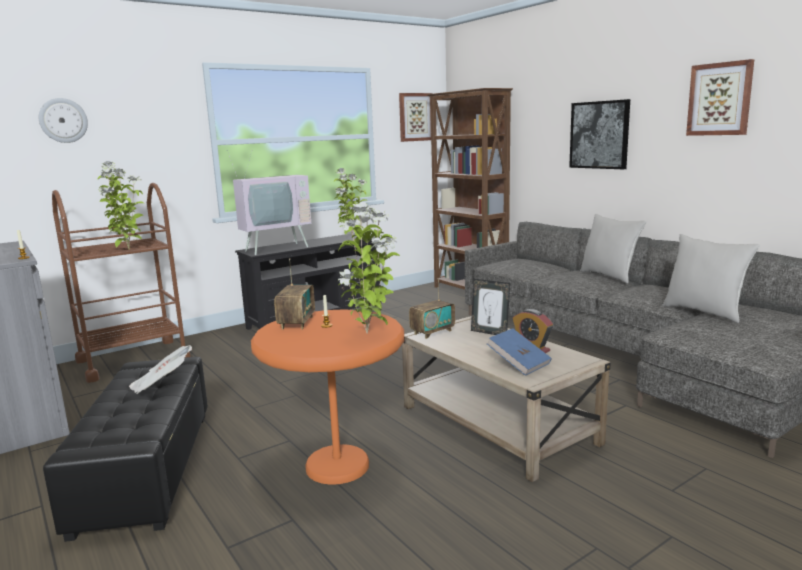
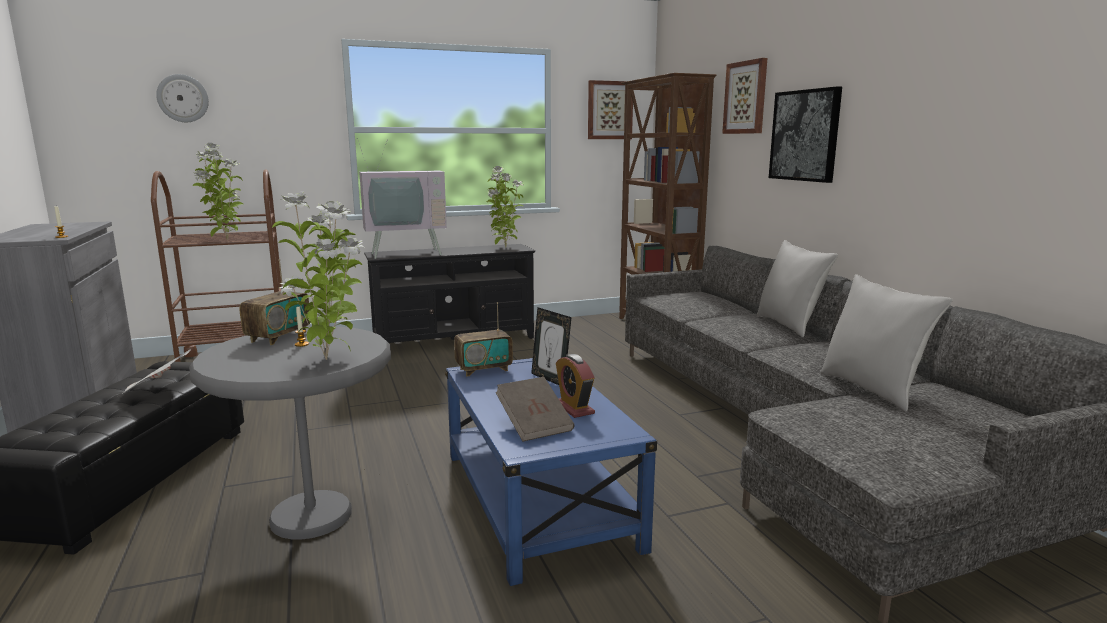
camera: 15 degrees right, 0 degrees up
(337, 466) = (311, 516): orange side table -> grey side table
(497, 425) = (537, 500): beige coffee table -> blue coffee table
(519, 364) = (534, 425): blue book -> brown book
(720, 99) = (951, 84): picture -> picture (746, 97)

